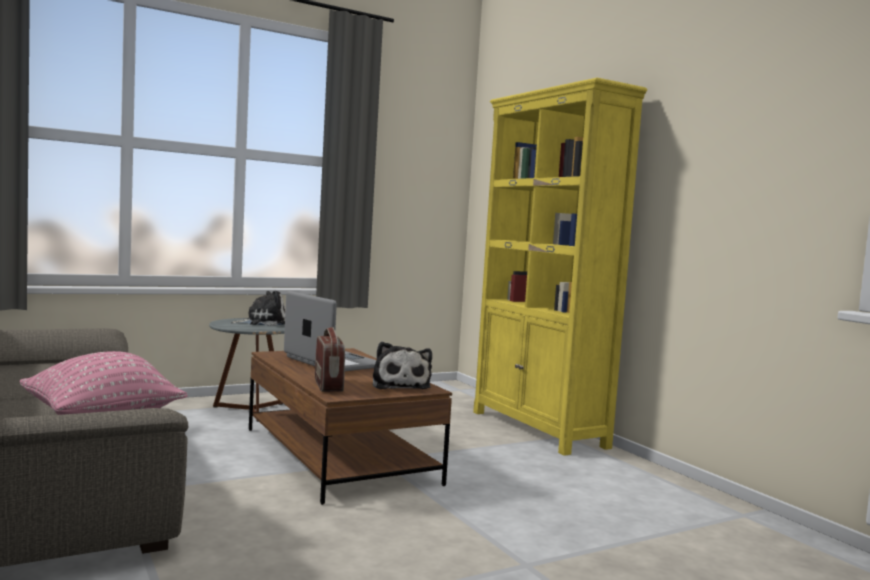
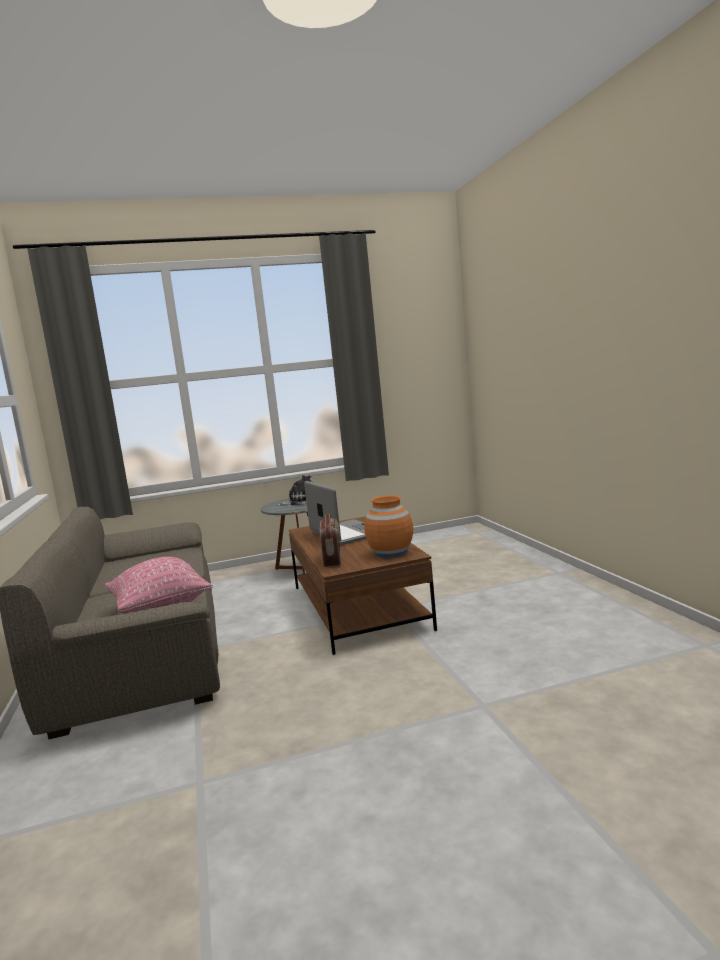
camera: 15 degrees right, 5 degrees up
(400, 385) = (390, 552): plush toy -> orange vase
(538, 429) = (535, 567): yellow bookcase -> none

